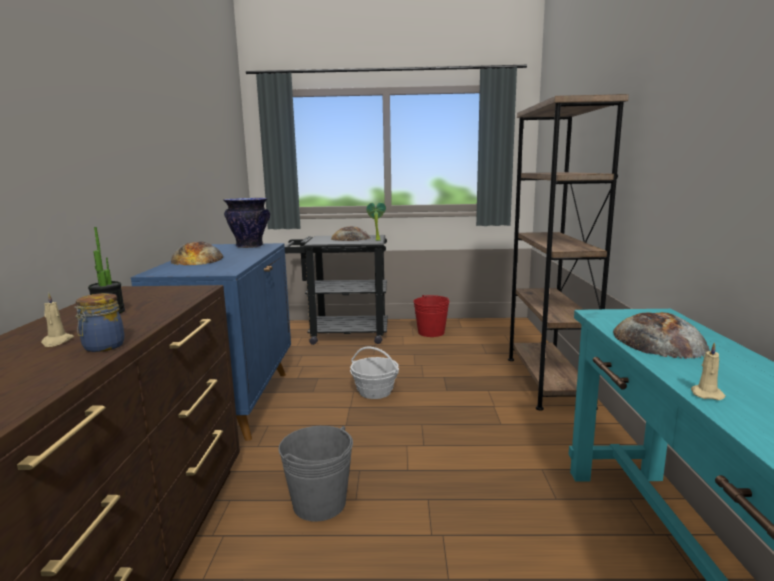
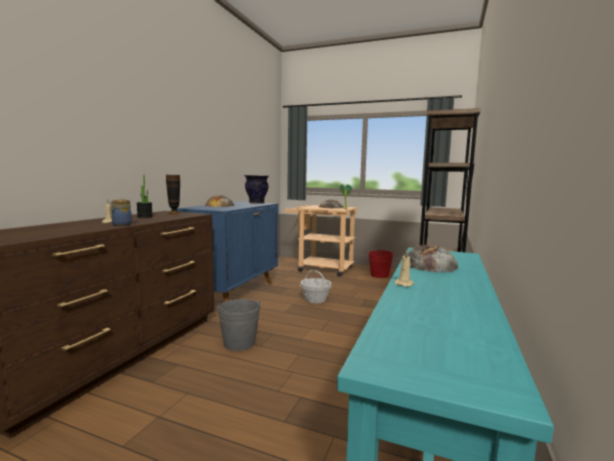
camera: 20 degrees right, 5 degrees down
(155, 296) = (174, 214): none -> vase
(340, 334) = (320, 268): black cart -> beige cart

